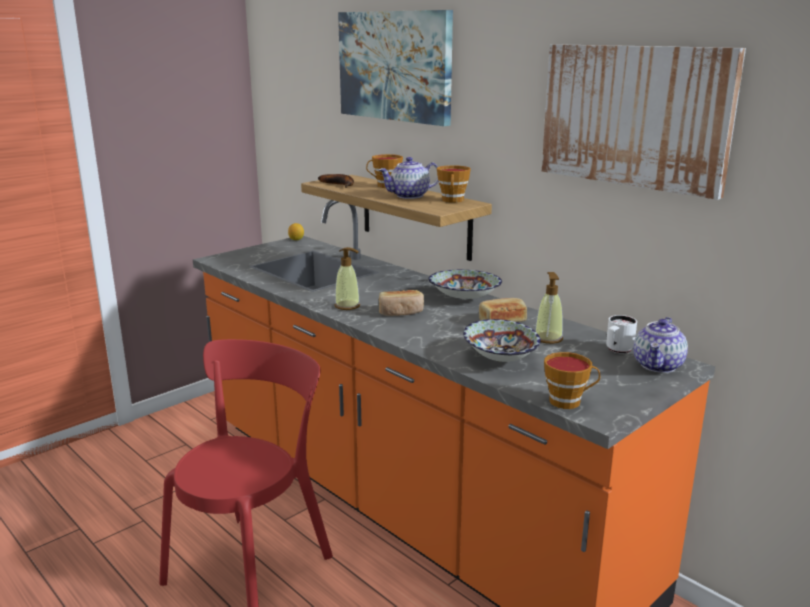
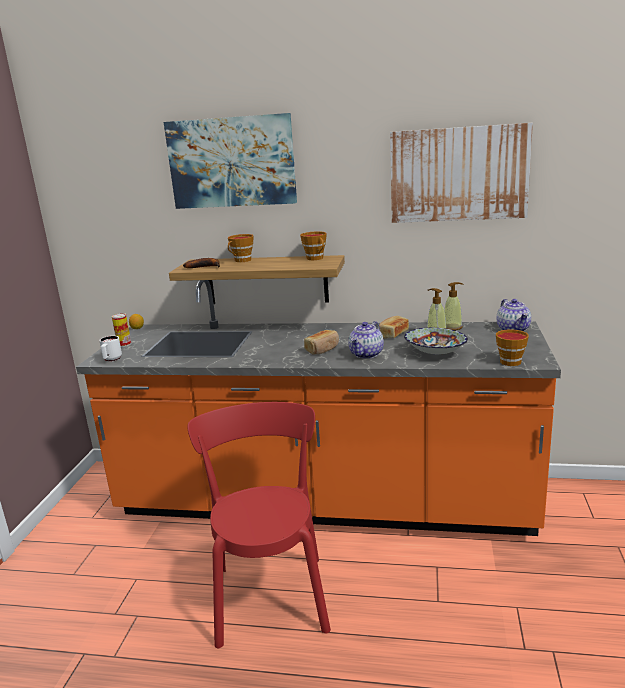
camera: 35 degrees left, 0 degrees up
(259, 251) = (124, 344): none -> can
(347, 306) = (279, 357): soap dispenser -> soap dispenser (452, 327)
(409, 196) = (279, 262): teapot -> teapot (366, 354)
(464, 298) = (344, 329): bowl -> none
(617, 350) = (481, 329): white mug -> white mug (111, 360)

